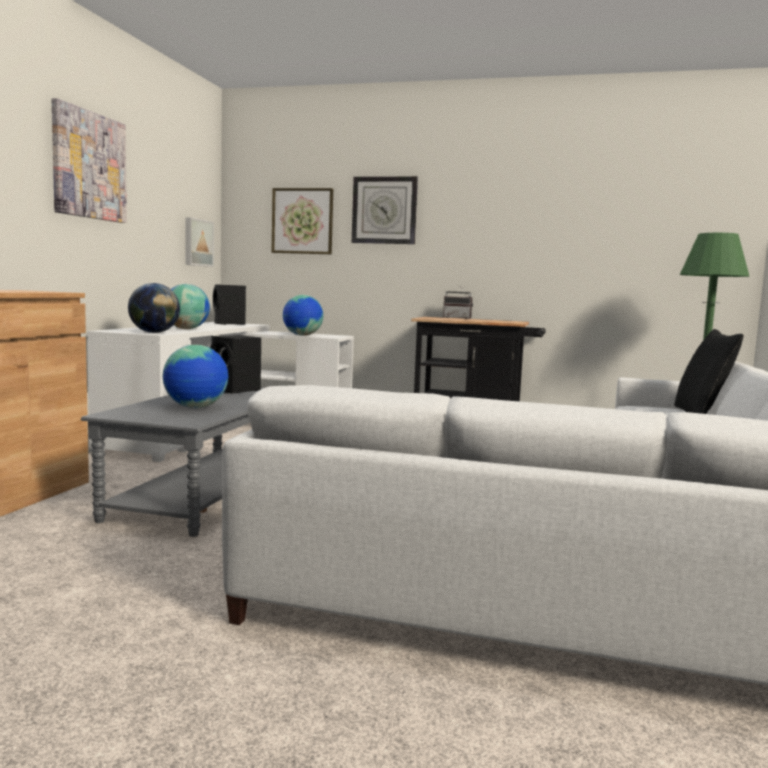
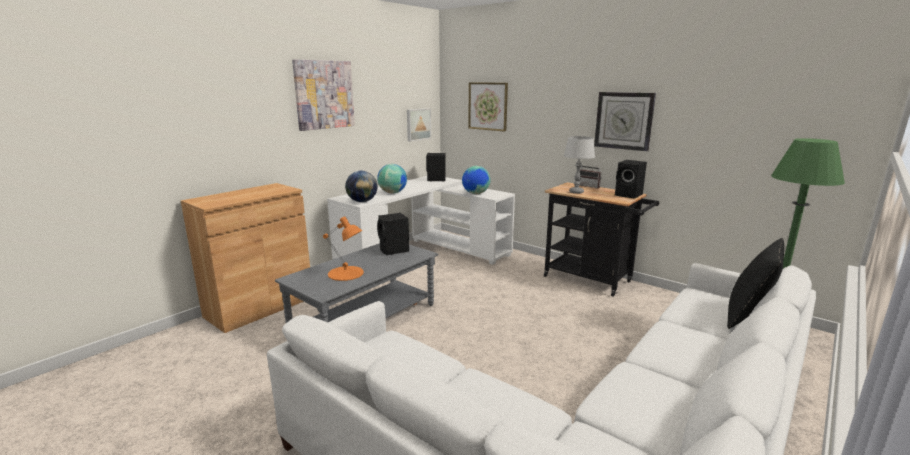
camera: 25 degrees right, 10 degrees up
(196, 407) = (346, 273): globe -> orange table lamp
(384, 210) = (542, 99): wall clock -> wall clock (624, 120)
(451, 319) = (576, 192): none -> grey table lamp
(513, 321) = (629, 195): none -> black speaker

